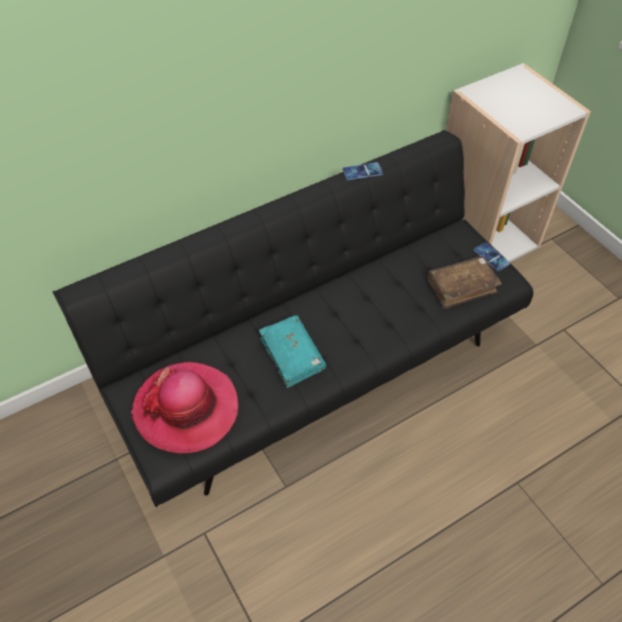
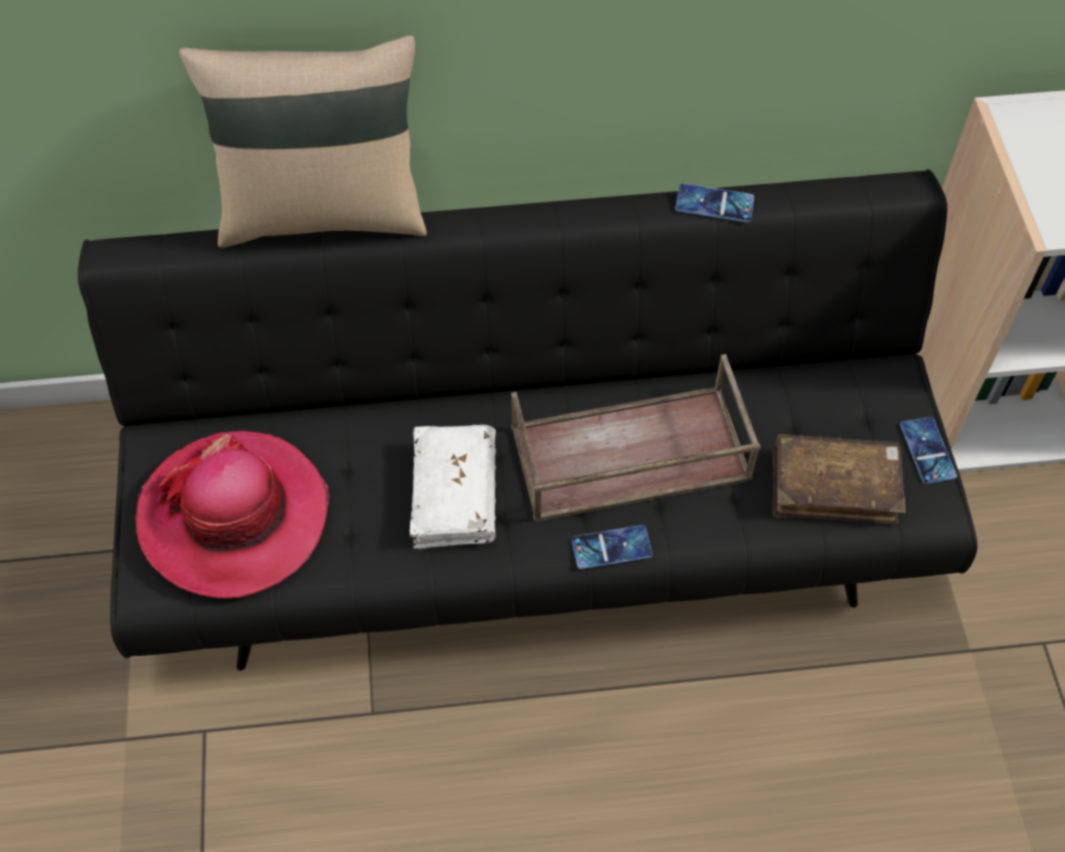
camera: 25 degrees right, 5 degrees up
(177, 235) = (323, 212): none -> beige pillow
(292, 355) = (454, 495): turquoise book -> white book
(363, 307) = (628, 456): none -> brown tray
(380, 350) = (611, 547): none -> phone

